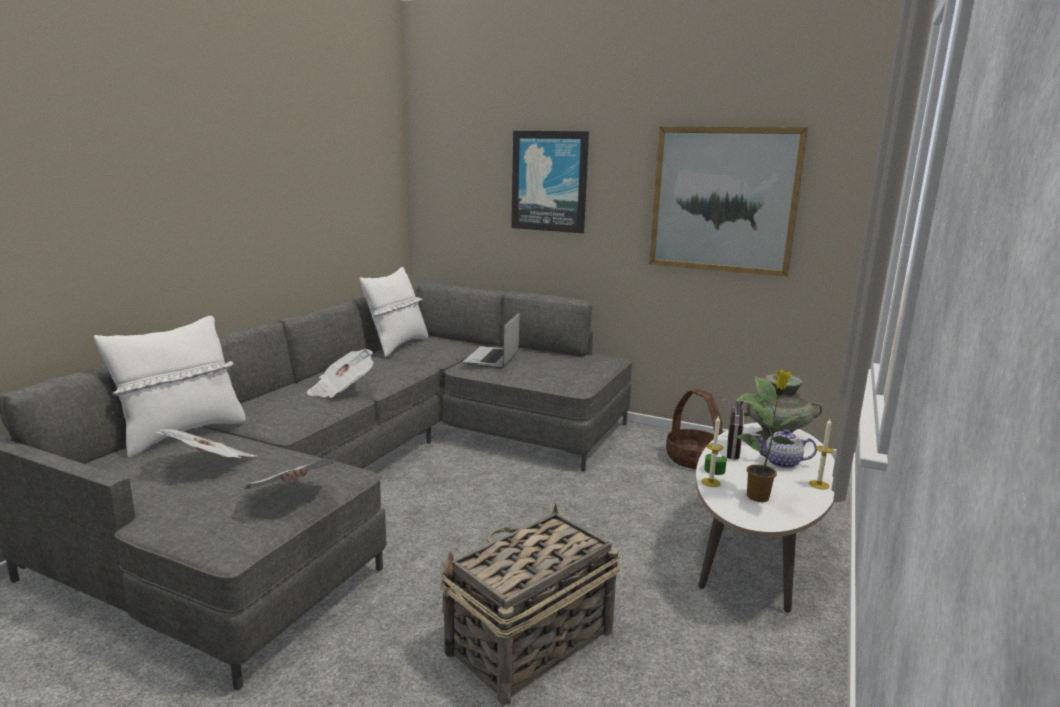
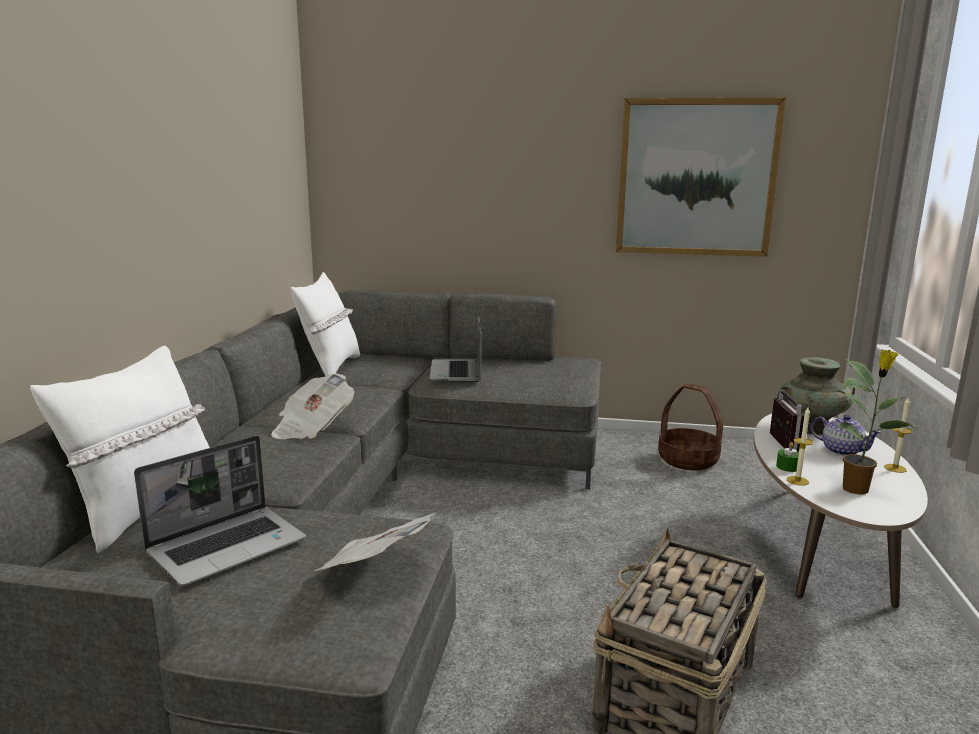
camera: 15 degrees left, 0 degrees up
(210, 465) = (228, 546): newspaper -> laptop
(549, 181) = (493, 163): picture -> none
(782, 463) = (841, 450): teapot -> teapot turned 135 degrees counterclockwise

